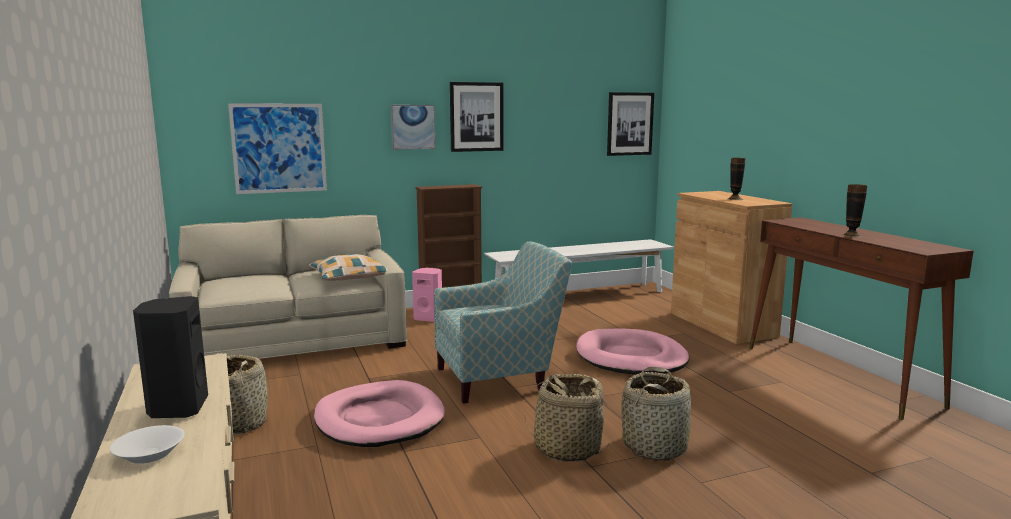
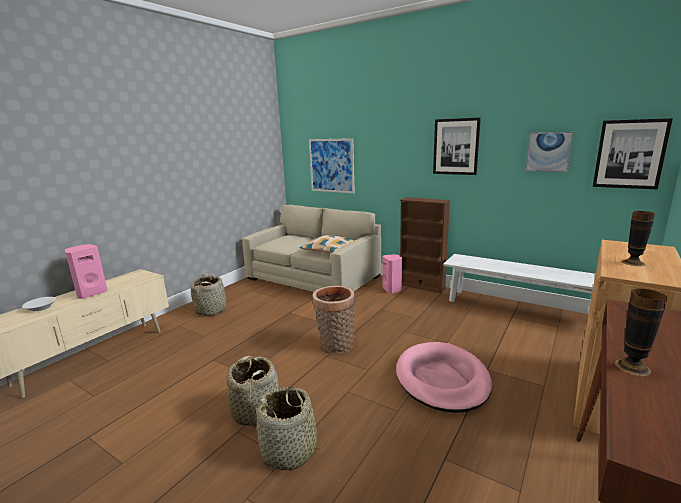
camera: 55 degrees right, 5 degrees up
(177, 408) = (91, 293): black speaker -> pink speaker
(379, 419) = (244, 337): pink dog bed -> none
(413, 127) = (407, 154): picture -> picture (548, 152)
(500, 378) = (336, 346): armchair -> basket

